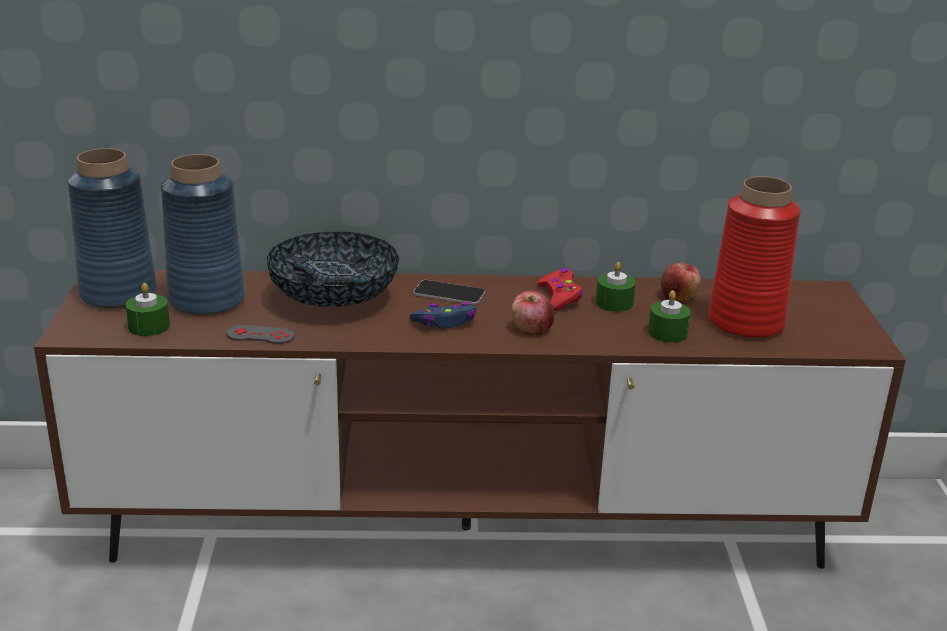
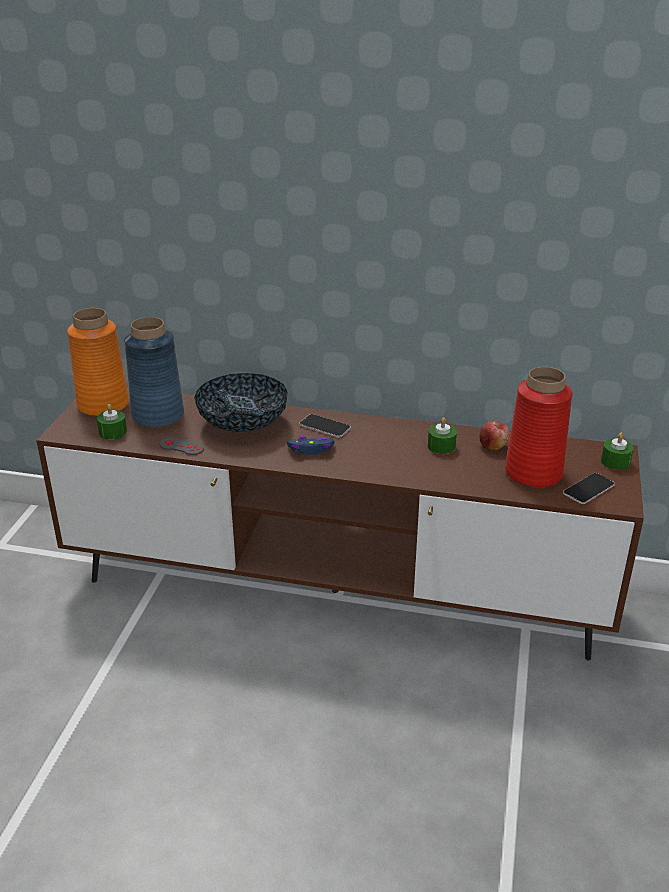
camera: 15 degrees right, 5 degrees up
(118, 294) = (103, 405): blue vase -> orange vase
(531, 329) = (370, 461): apple -> none
(560, 297) = (403, 437): red game controller -> none
(667, 333) = (468, 475): green candle -> green candle (615, 462)
(822, 334) = (588, 489): none -> phone

